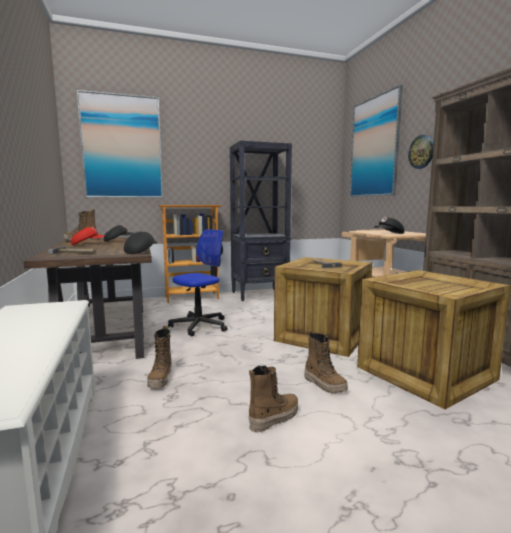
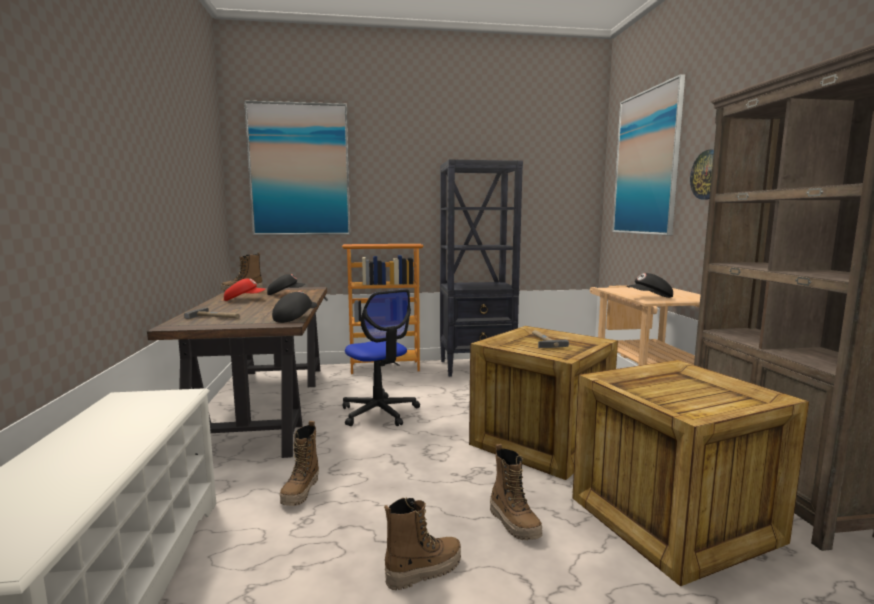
camera: 10 degrees right, 0 degrees up
(200, 325) = (379, 412): office chair -> office chair turned 90 degrees clockwise

